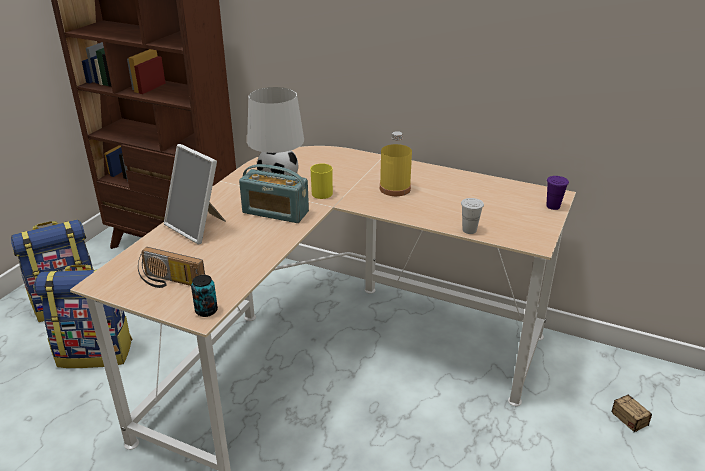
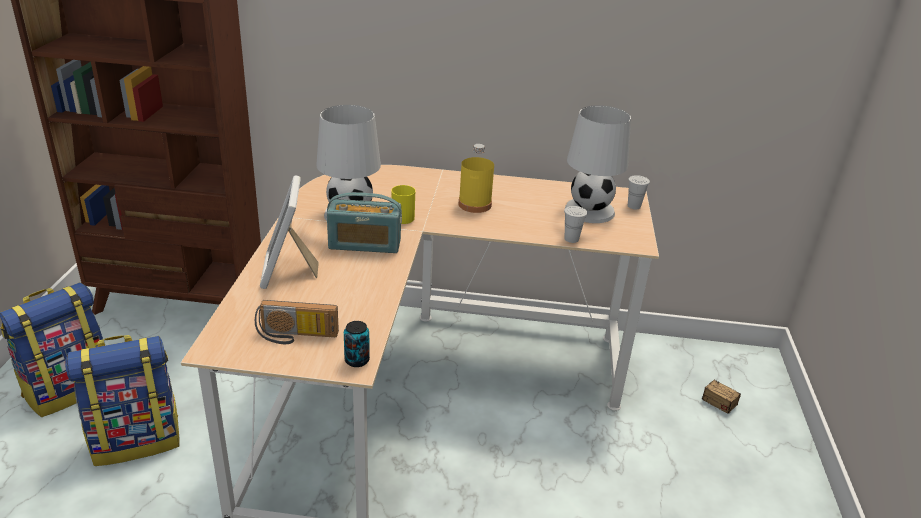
camera: 20 degrees left, 0 degrees up
(198, 227) = (288, 271): picture frame -> picture frame turned 60 degrees clockwise
(503, 205) = (589, 210): none -> white table lamp
(553, 206) = (634, 206): purple cup -> white cup

